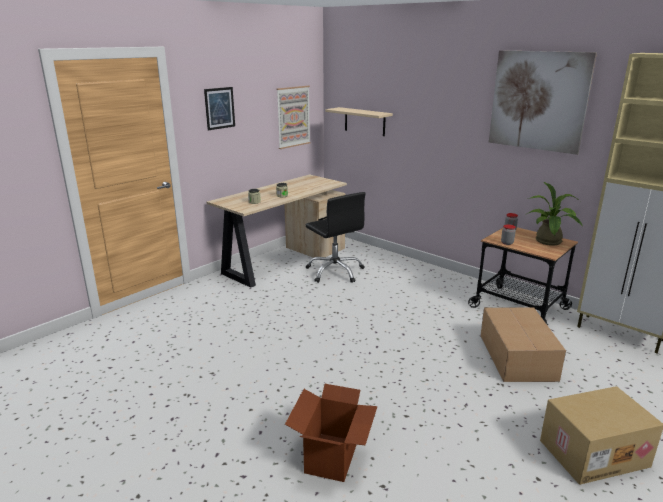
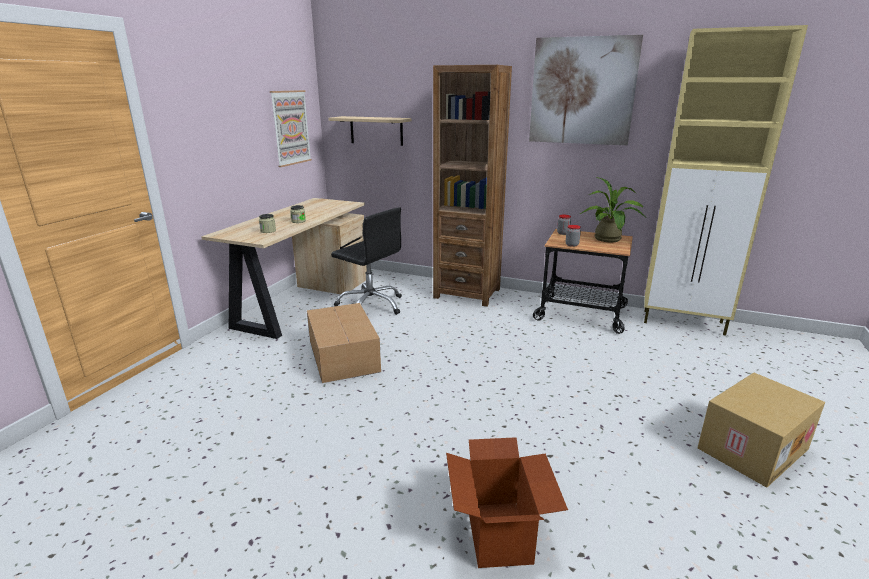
camera: 20 degrees left, 0 degrees up
(219, 108) = (205, 112): picture -> none
(423, 273) = (467, 293): none -> brown bookcase
(517, 356) = (613, 362): cardboard box -> cardboard box (344, 355)

